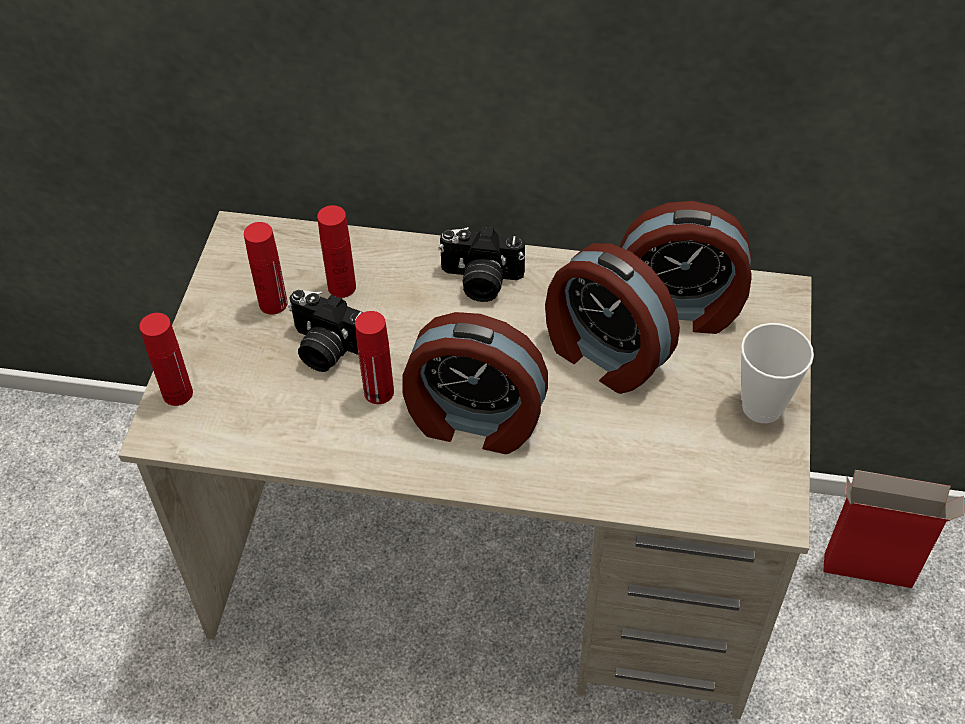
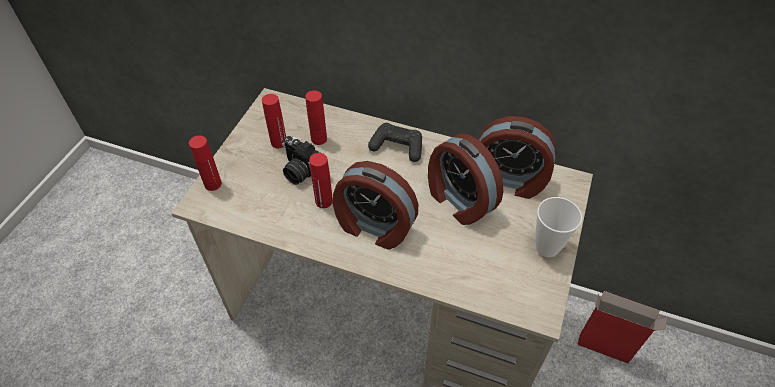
camera: 10 degrees right, 0 degrees up
(480, 281) = (397, 147): camera -> black game controller

